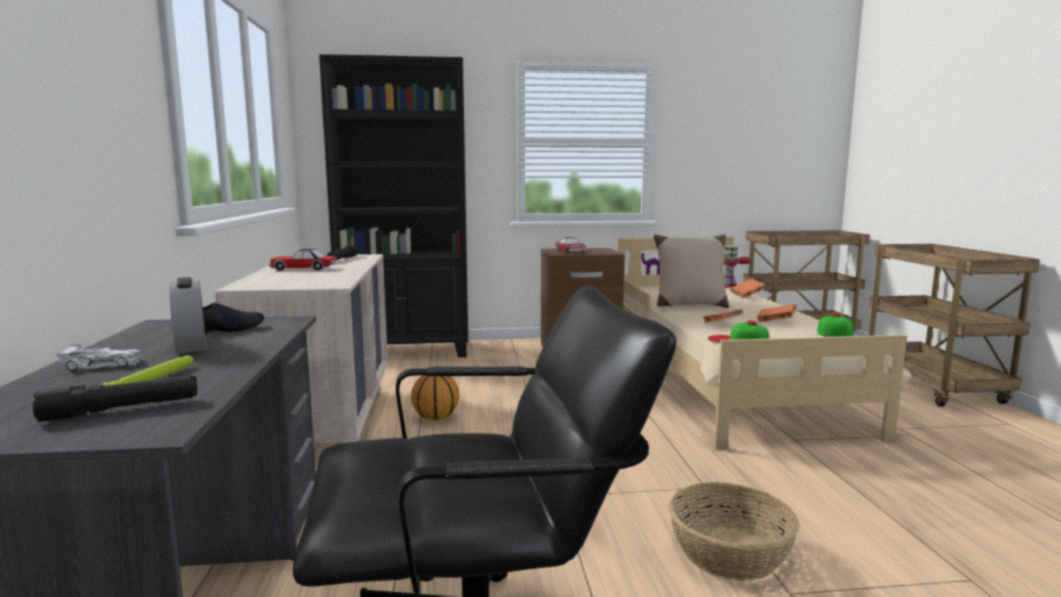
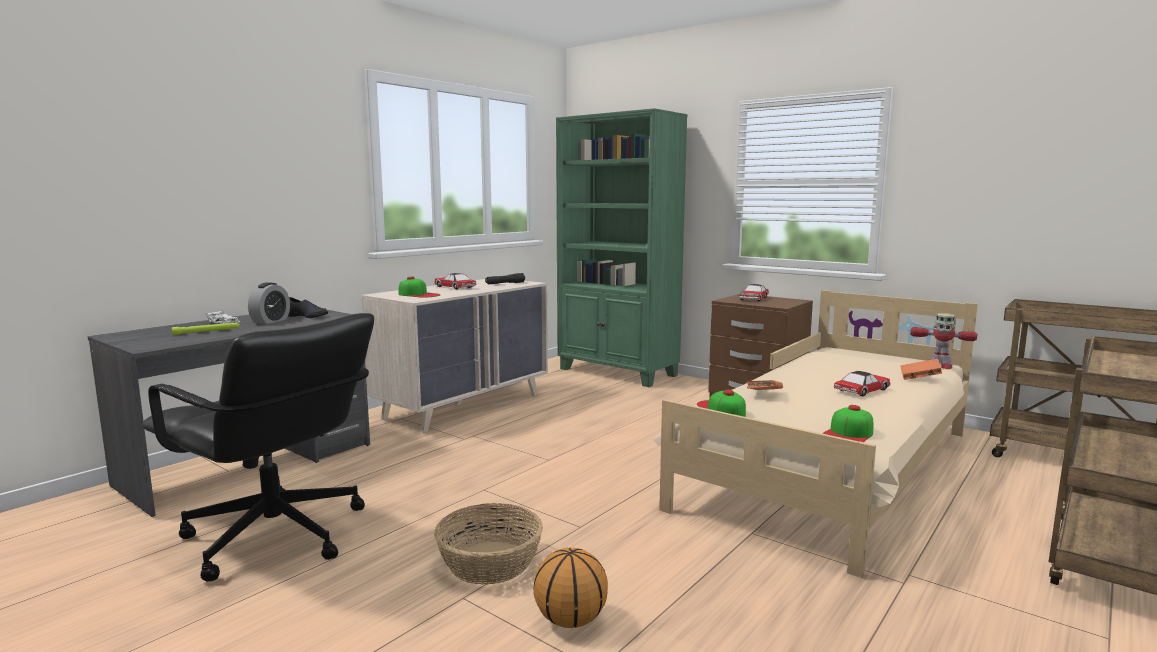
camera: 45 degrees right, 0 degrees up
(122, 409) = (167, 339): black flashlight -> none
(302, 280) = (419, 294): none -> cap
(407, 351) = (618, 372): black bookcase -> green bookcase
(436, 418) = (529, 421): basketball -> basketball (571, 620)
(689, 305) = (808, 373): beige pillow -> none
(751, 309) = (862, 390): none -> toy car
(776, 322) = (833, 406): orange book -> none

